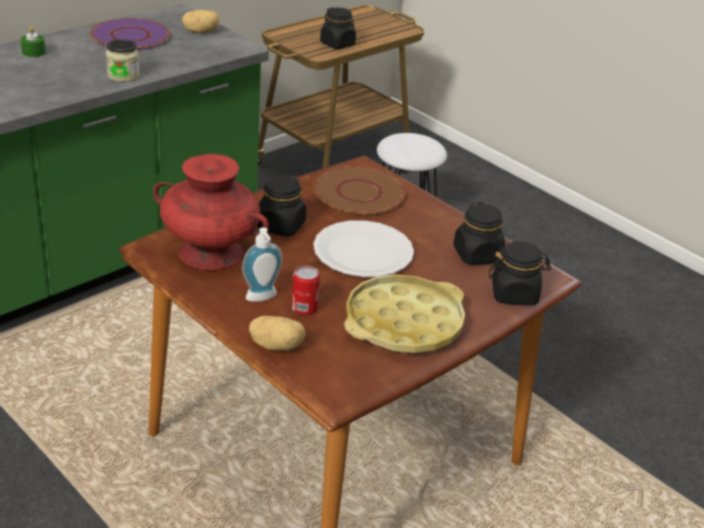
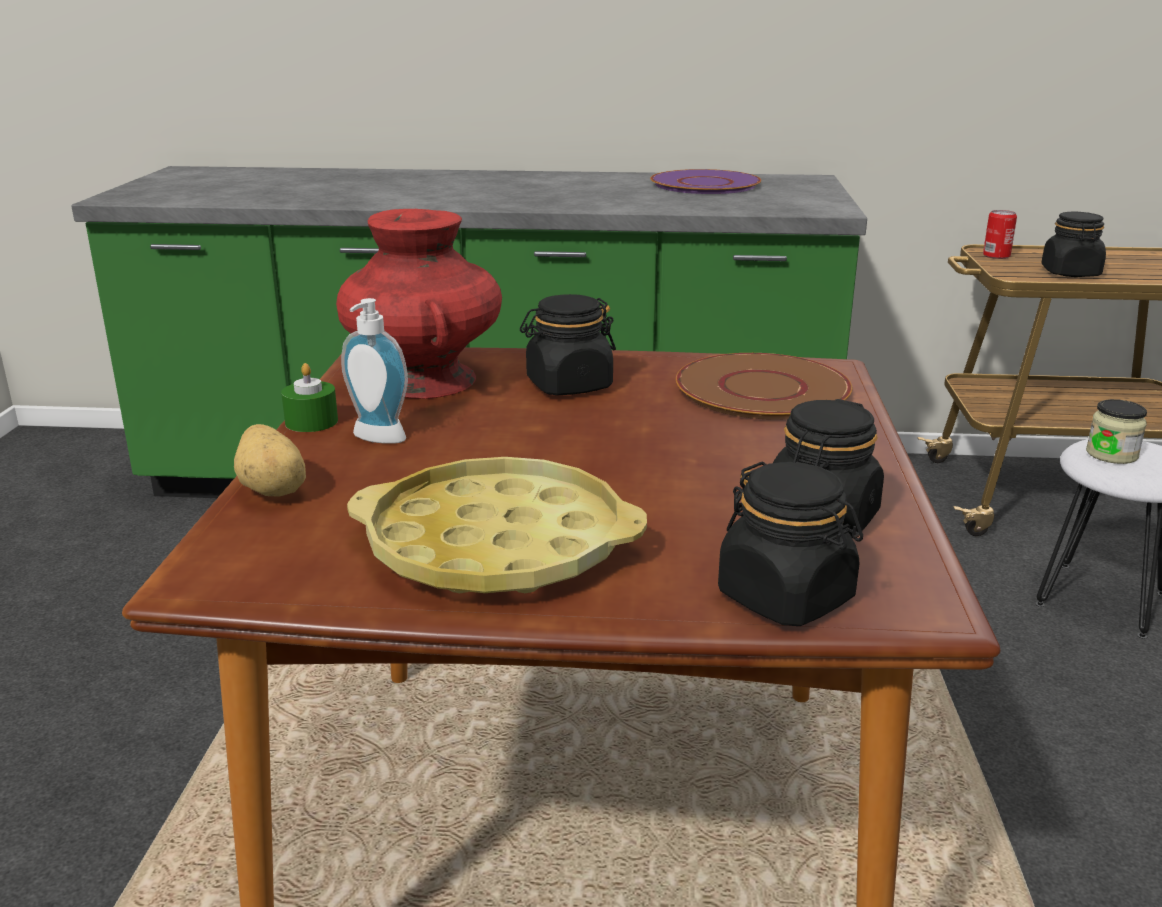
camera: 50 degrees right, 10 degrees down
(33, 52) = (569, 179): green candle -> green candle (311, 422)
(123, 76) = (620, 205): jar -> jar (1111, 454)
(201, 32) = (804, 193): potato -> none
(304, 308) = (401, 469): can -> can (996, 256)
(363, 252) = (625, 446): white plate -> none

